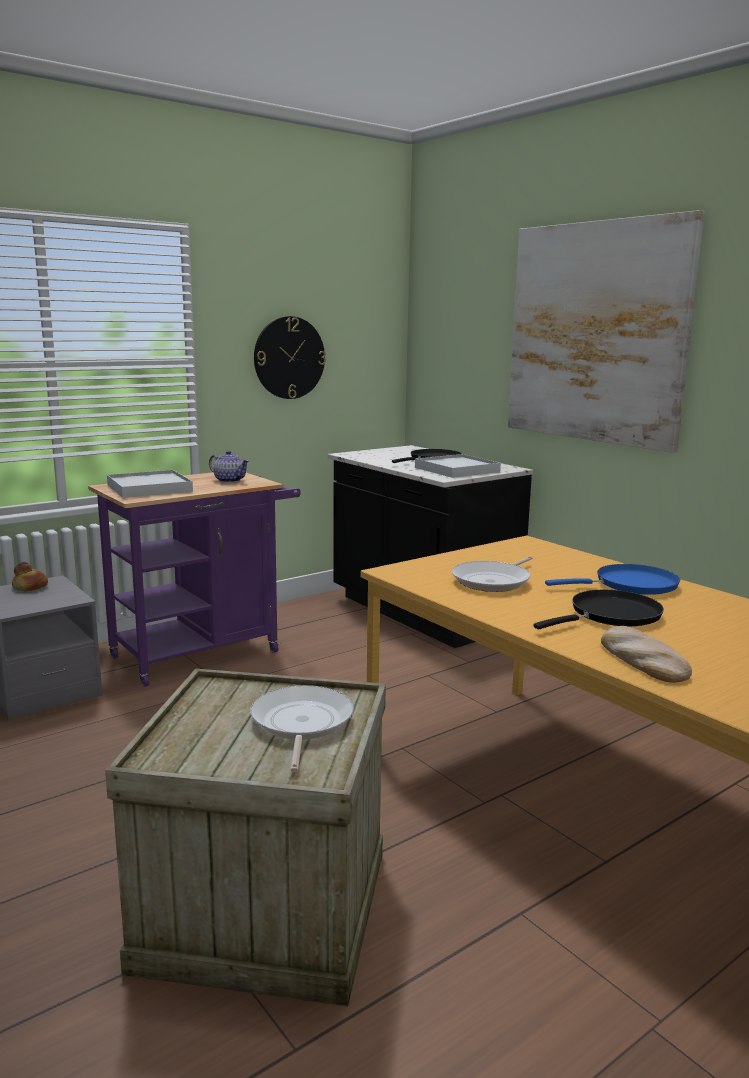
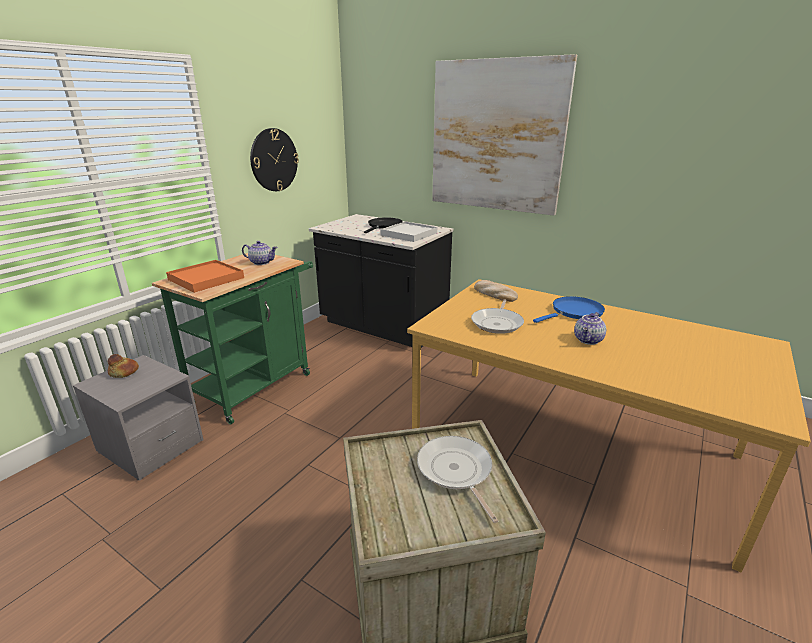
camera: 20 degrees left, 10 degrees up
(149, 488) = (206, 279): white tray -> orange tray
(205, 651) = (257, 384): purple cart -> green cart
(610, 615) = (588, 340): black frying pan -> teapot
(641, 660) = (640, 376): bread -> bread (494, 294)

